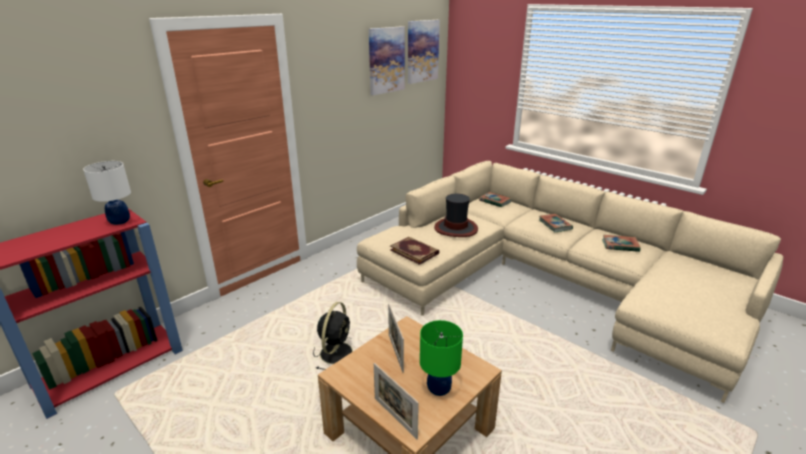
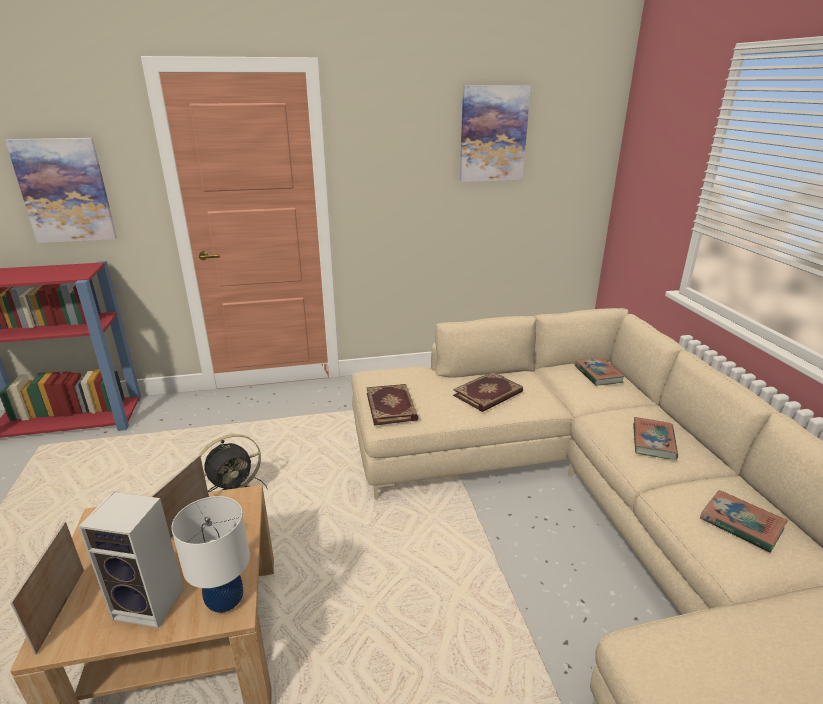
camera: 35 degrees right, 0 degrees up
(119, 222) = (70, 274): white table lamp -> white table lamp (223, 602)
(422, 51) = (567, 126): picture -> picture (65, 191)
(439, 389) = (152, 603): green table lamp -> speaker
(456, 228) = (488, 394): hat -> book

